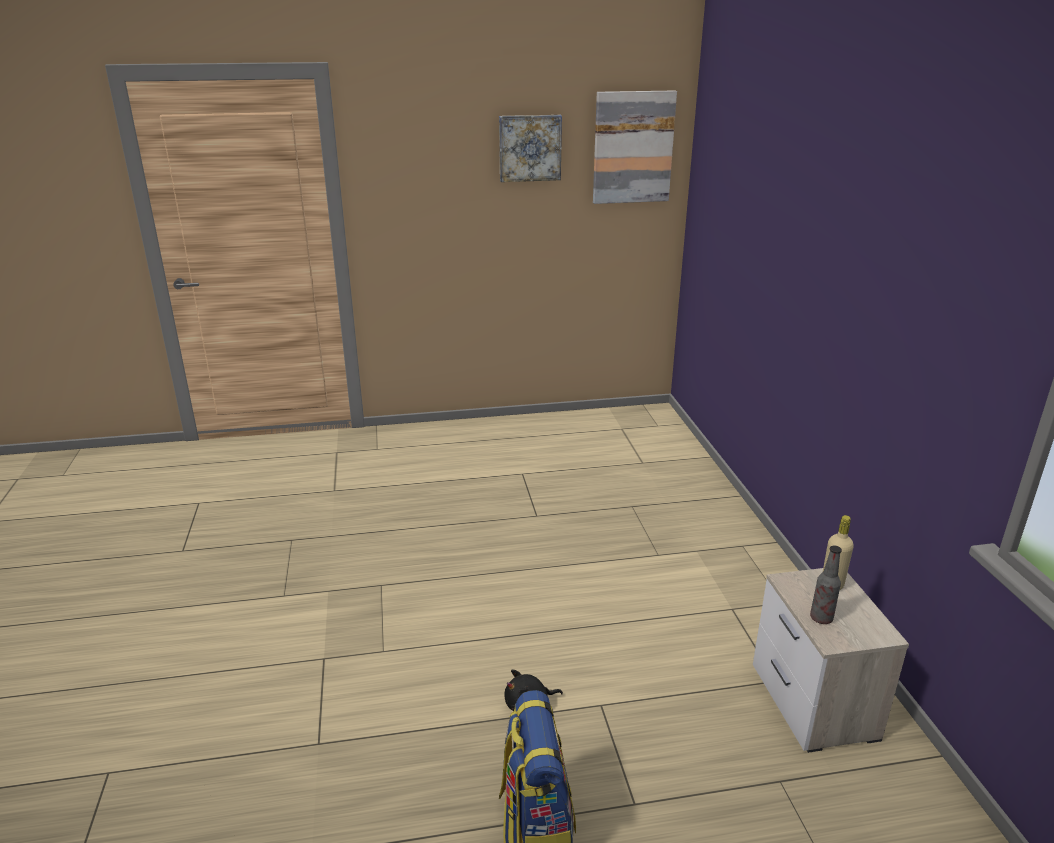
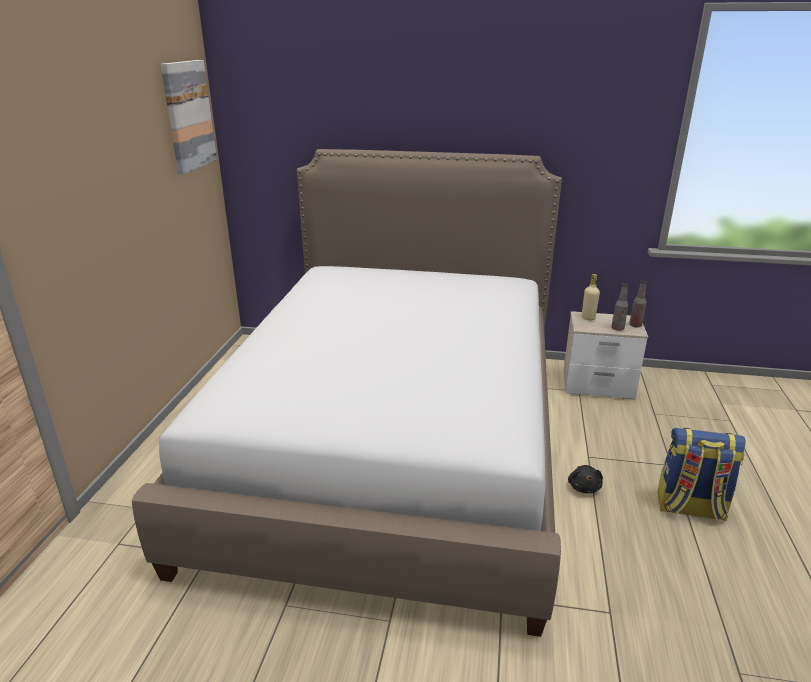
camera: 70 degrees left, 0 degrees up
(529, 148) = (132, 127): picture -> none
(532, 542) = (394, 443): none -> bed
(856, 638) = (635, 325): none -> bottle

